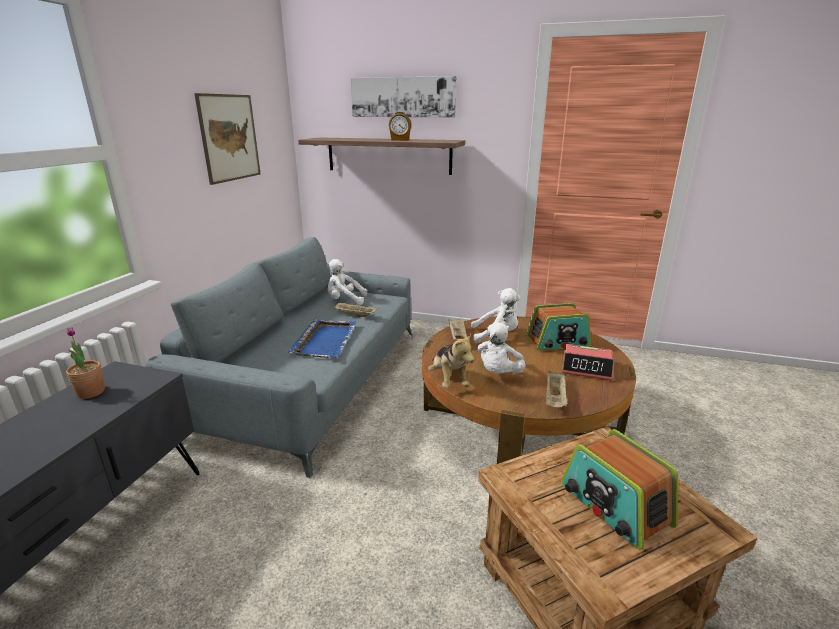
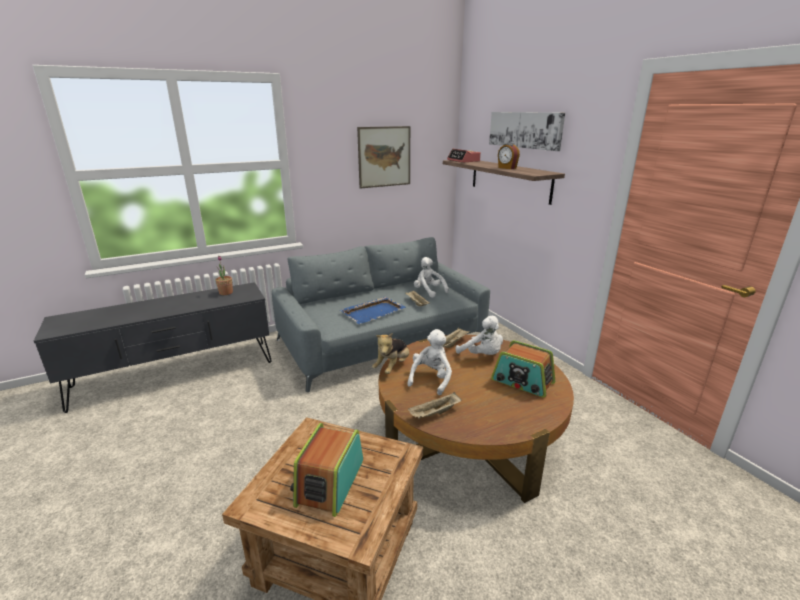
camera: 45 degrees right, 0 degrees up
(498, 373) = (431, 379): white plush toy -> white plush toy turned 135 degrees clockwise
(586, 368) = (504, 410): alarm clock -> alarm clock (463, 161)

